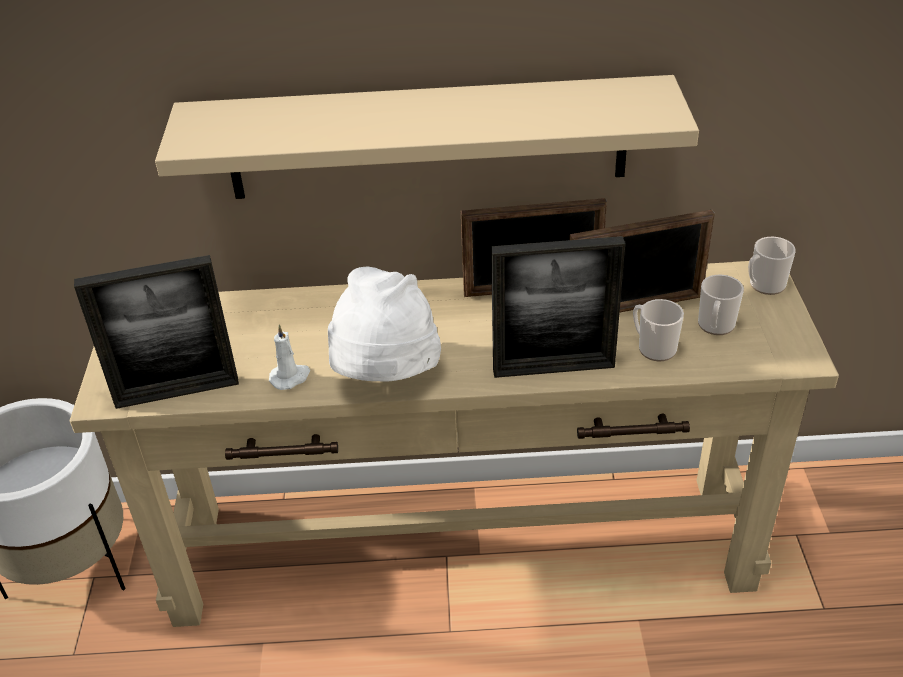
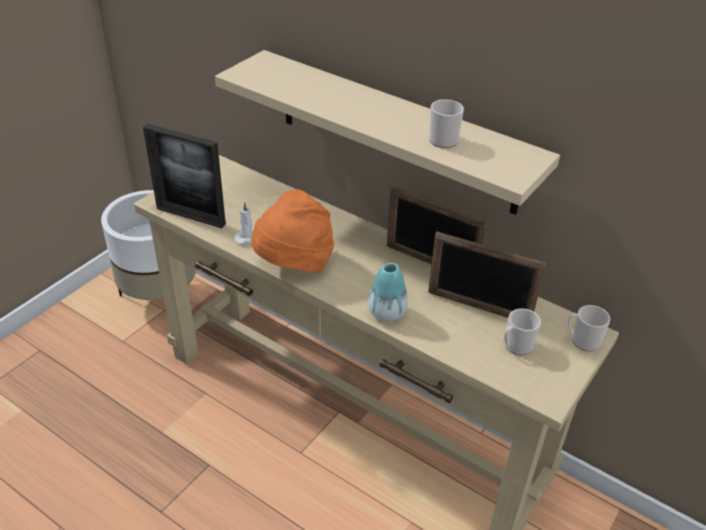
camera: 35 degrees right, 0 degrees up
(385, 376) = (294, 264): white hat -> orange hat
(553, 368) = (387, 313): picture frame -> vase
(653, 347) = (460, 335): mug -> mug (442, 138)

